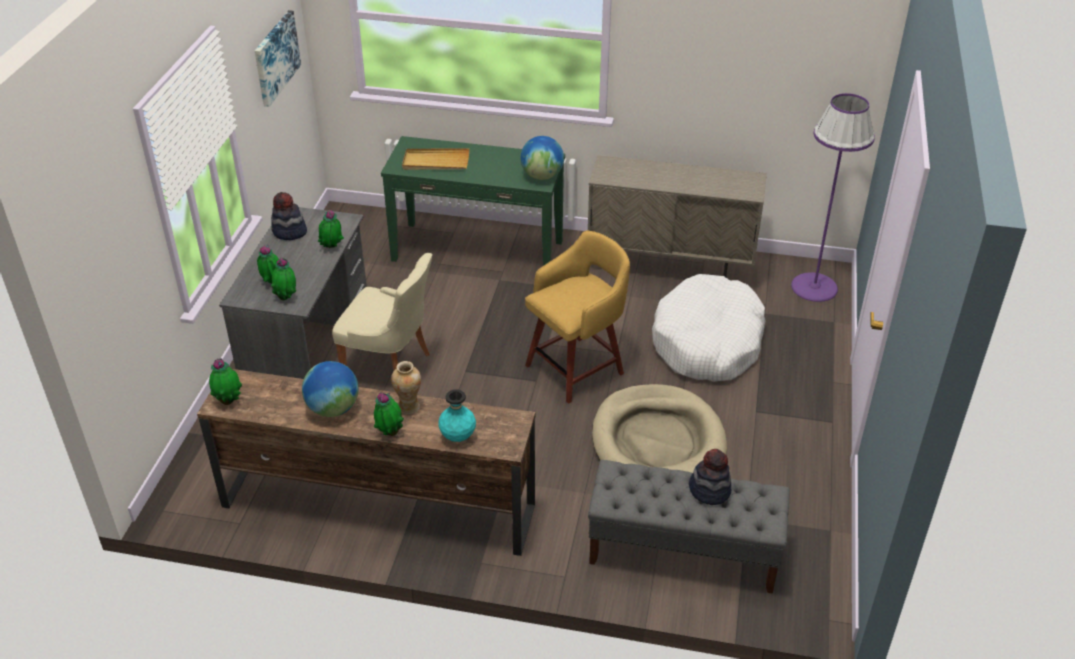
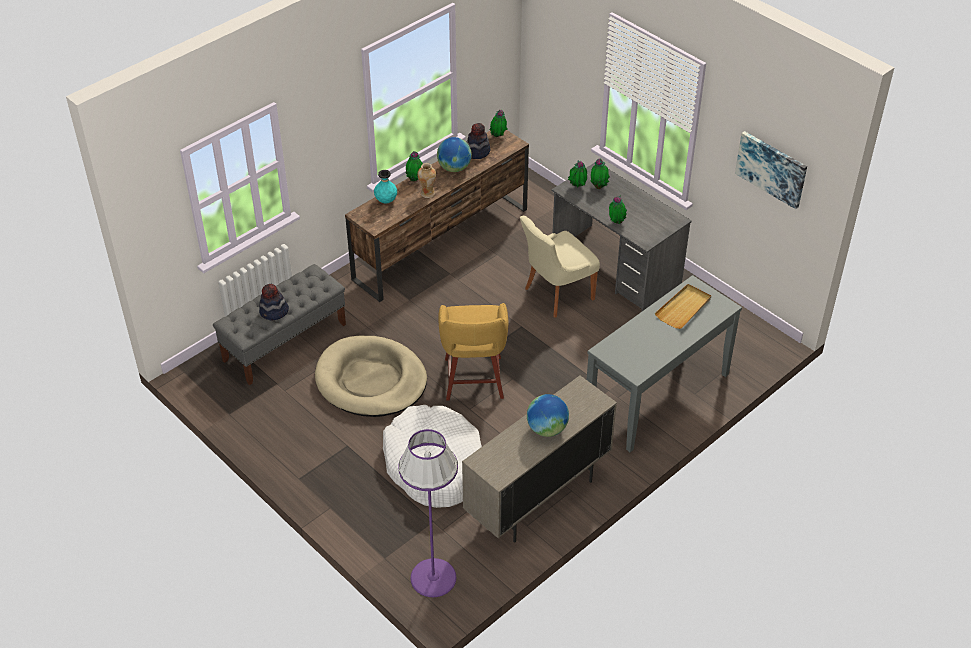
camera: 125 degrees right, 5 degrees up
(289, 232) = (653, 211): hat -> hat (477, 152)
(477, 250) = (657, 396): green console table -> grey console table
(542, 176) = (613, 356): globe -> globe (547, 429)

